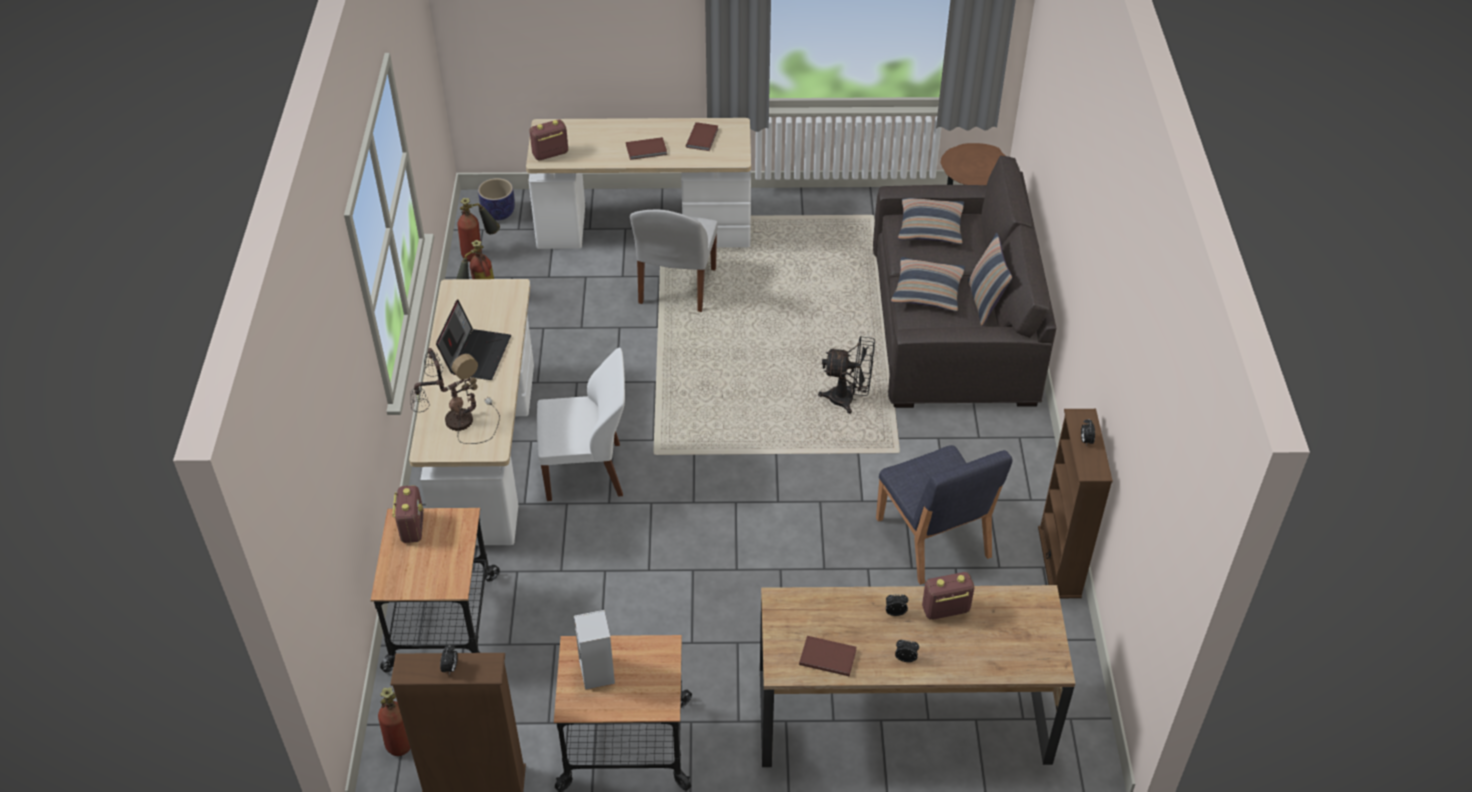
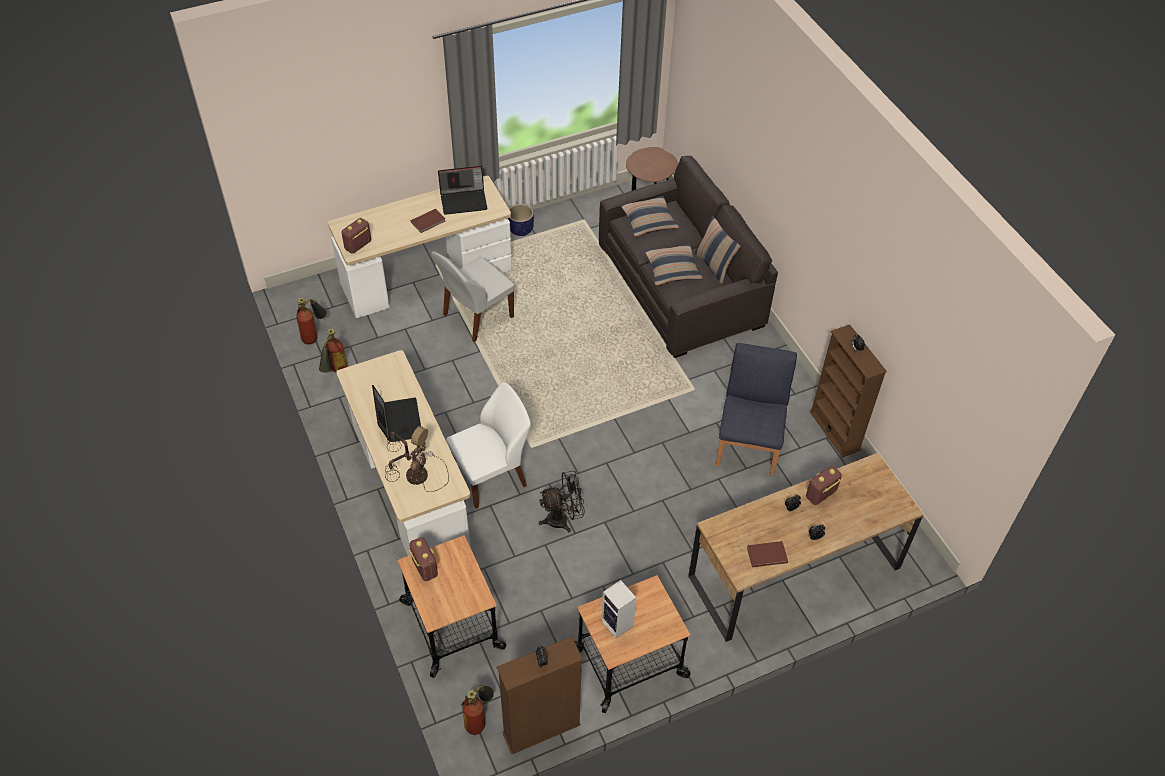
camera: 25 degrees left, 5 degrees up
(499, 213) = (310, 298): planter -> planter (521, 230)
(676, 287) = (476, 317): white chair -> white chair turned 60 degrees clockwise
(703, 138) = (464, 200): brown book -> laptop
(848, 399) = (641, 362): black fan -> black fan (563, 519)
(933, 539) = (749, 443): blue chair -> blue chair turned 120 degrees counterclockwise

